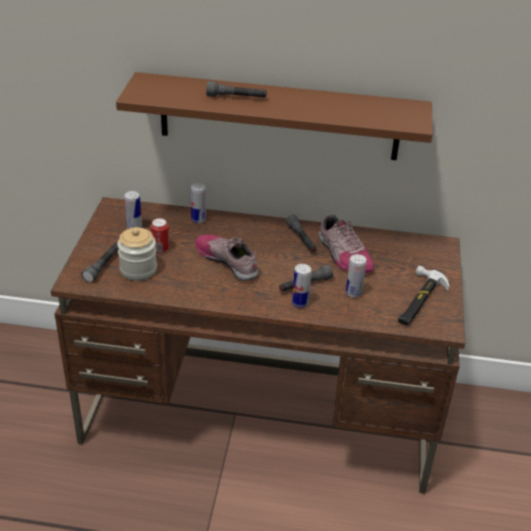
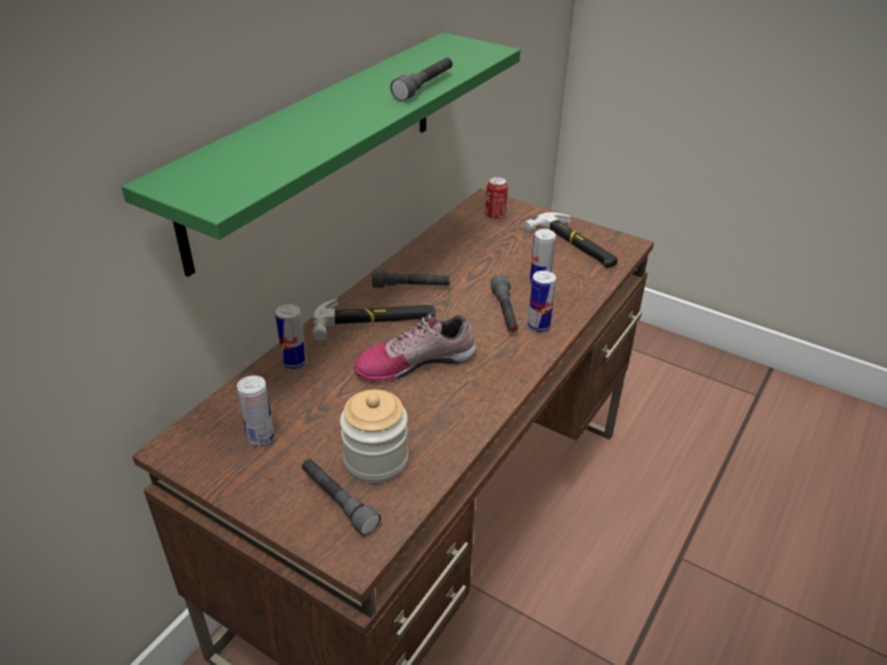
camera: 65 degrees left, 0 degrees up
(160, 249) = (339, 421): can -> can (495, 216)
(236, 98) = (318, 126): grey flashlight -> grey flashlight (424, 87)
(255, 236) = (375, 321): none -> hammer
(279, 117) = (318, 144): brown shelf -> green shelf
(343, 255) = (462, 267): shoe -> none

